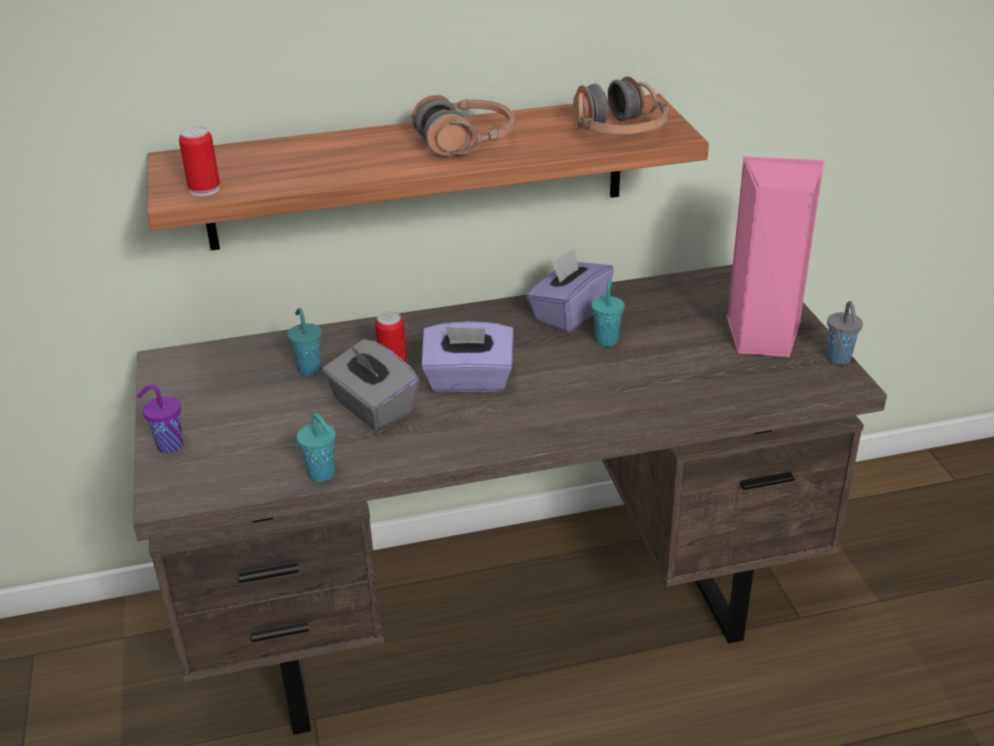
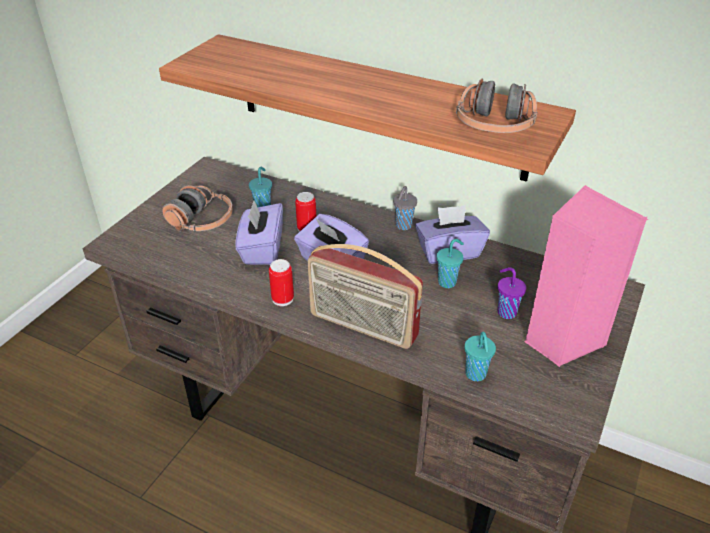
camera: 40 degrees right, 5 degrees up
(168, 446) = (148, 215): purple cup -> purple cup (505, 312)
(204, 189) = (203, 66): can -> can (282, 299)
(323, 475) = (187, 274): turquoise cup -> turquoise cup (476, 375)
(372, 407) = (262, 249): grey tissue box -> purple tissue box
(466, 142) = (384, 93): headphones -> headphones (201, 221)
(585, 419) = (362, 326): none -> radio
(839, 359) = (597, 392): grey cup -> grey cup (403, 226)

